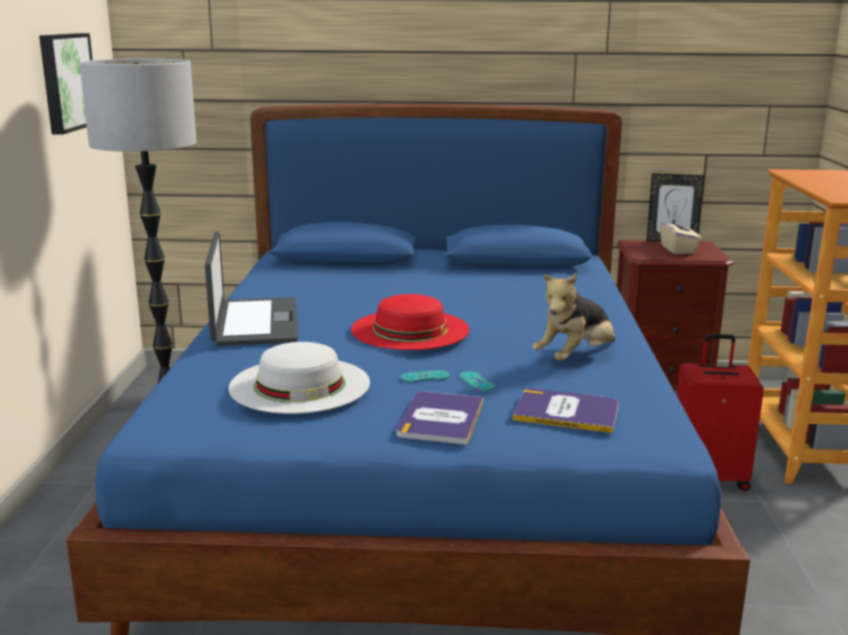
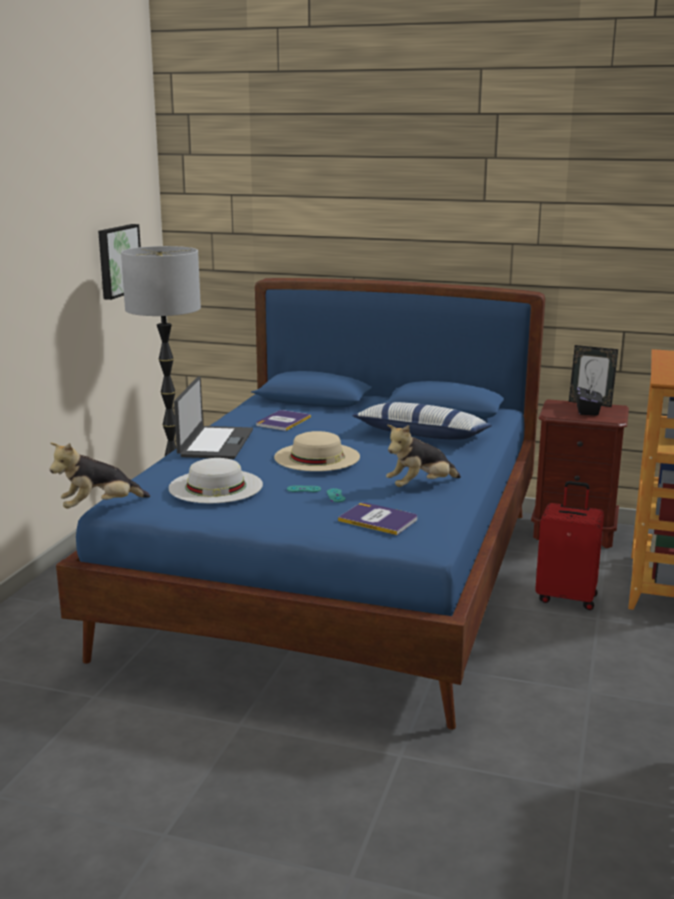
camera: 15 degrees right, 0 degrees up
(132, 438) = (99, 507): none -> plush toy
(410, 329) = (317, 457): red hat -> beige hat
(440, 419) = (292, 516): book -> book (283, 421)
(516, 291) = (422, 435): none -> pillow
(678, 250) = (588, 411): beige tissue box -> black tissue box

